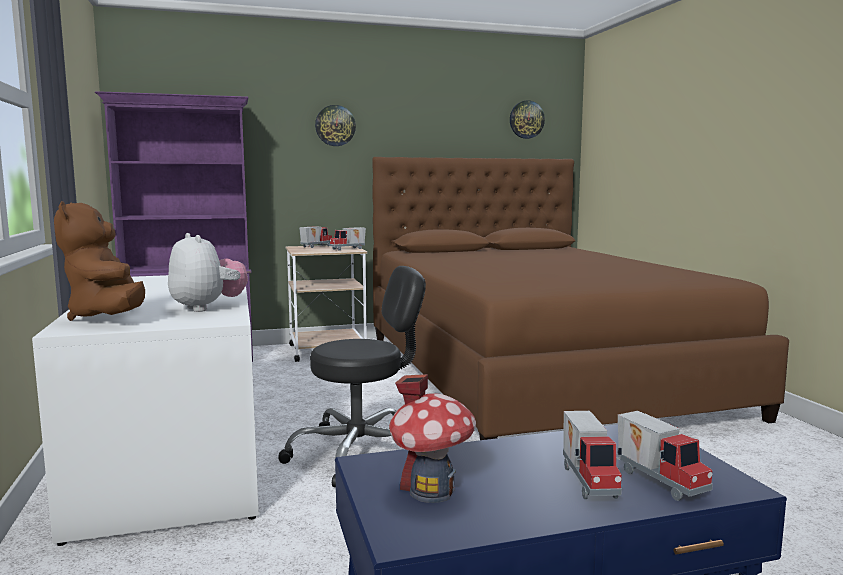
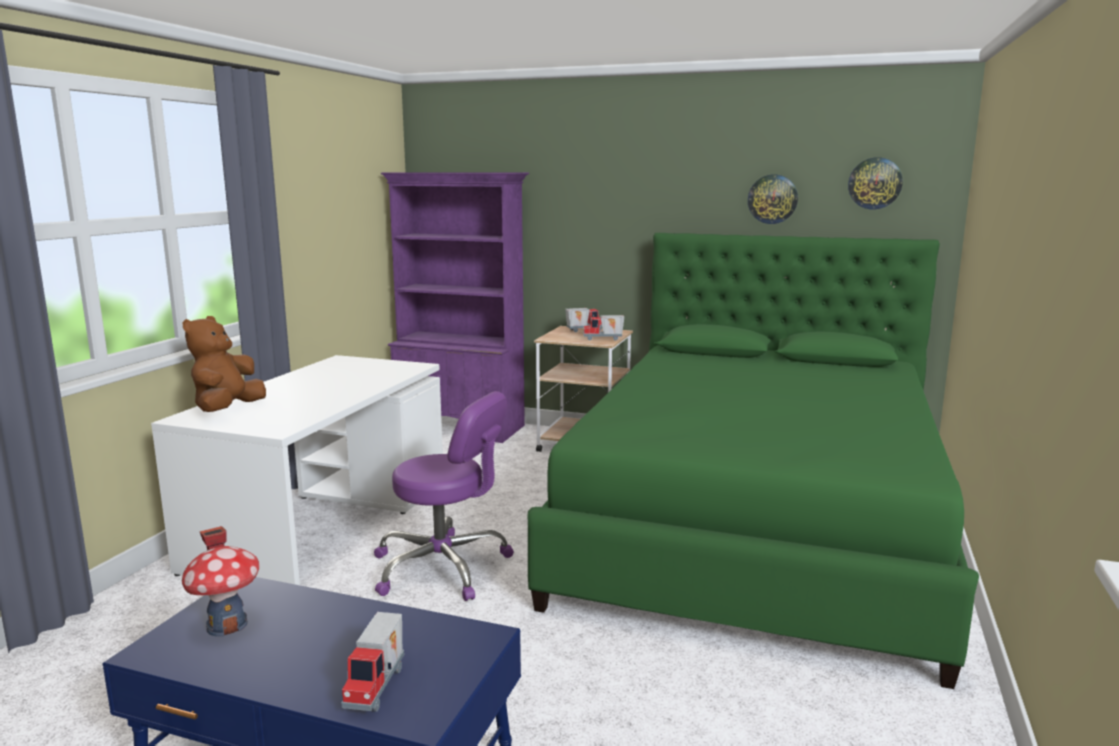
camera: 35 degrees right, 5 degrees up
(207, 308) = (303, 411): plush toy -> none
(335, 125) = (620, 195): wall clock -> wall clock (772, 199)
(364, 453) = (447, 569): black office chair -> purple office chair
(535, 372) = (757, 525): brown bed -> green bed
(591, 481) = (332, 664): toy truck -> none

